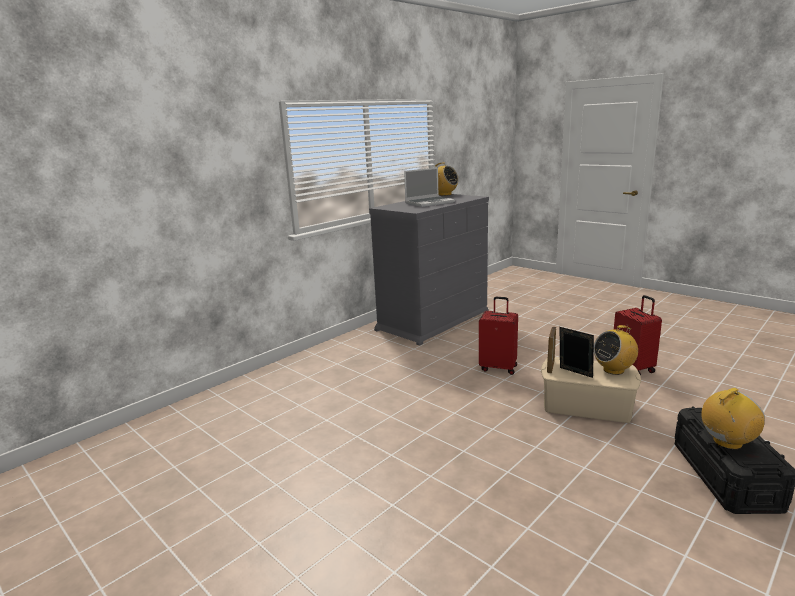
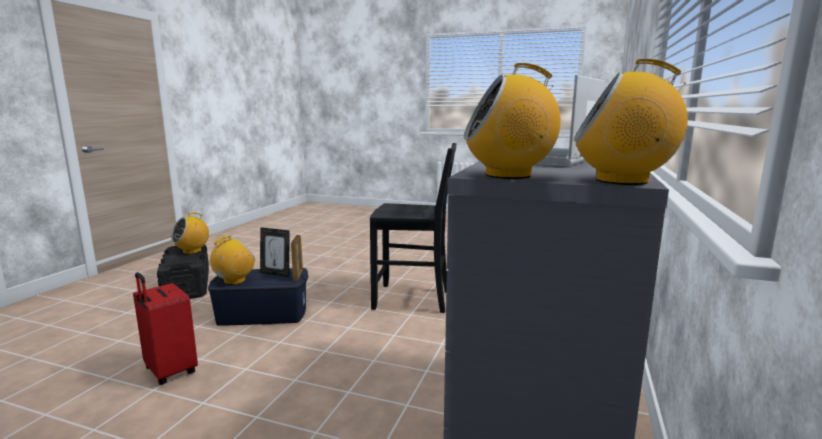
camera: 155 degrees right, 5 degrees down
(433, 397) = (413, 299): none -> black chair
(469, 196) = (509, 175): none -> radio
(498, 367) = (360, 341): red suitcase -> none
(587, 406) = (263, 313): beige storage box -> blue storage box

